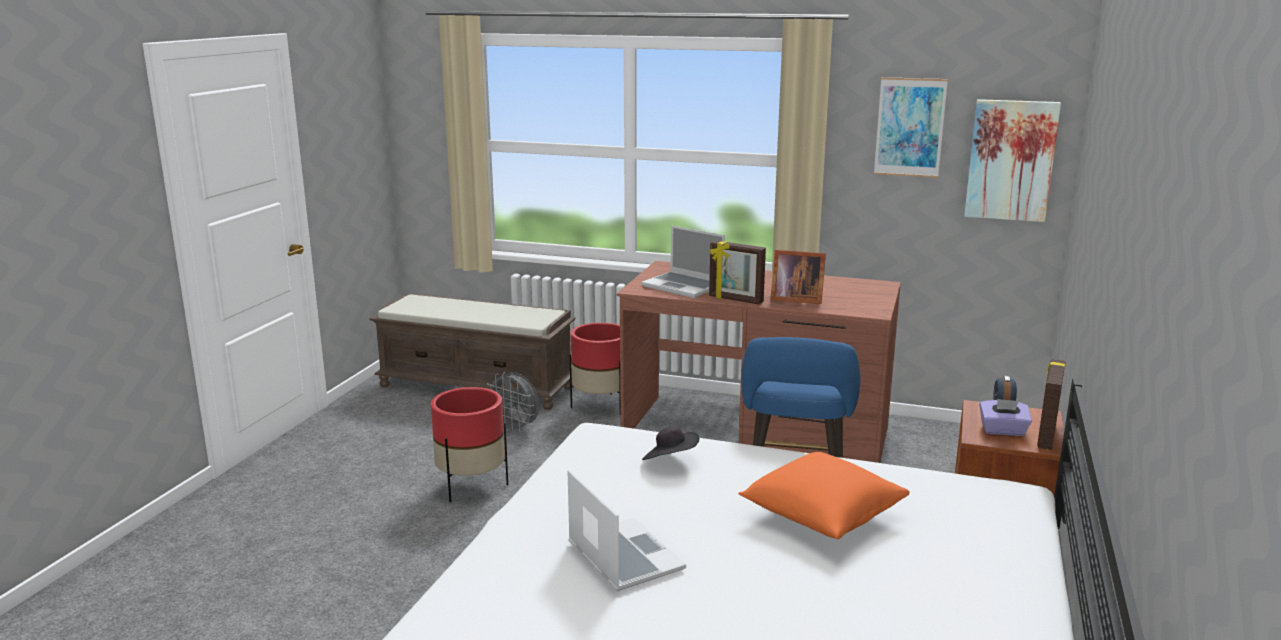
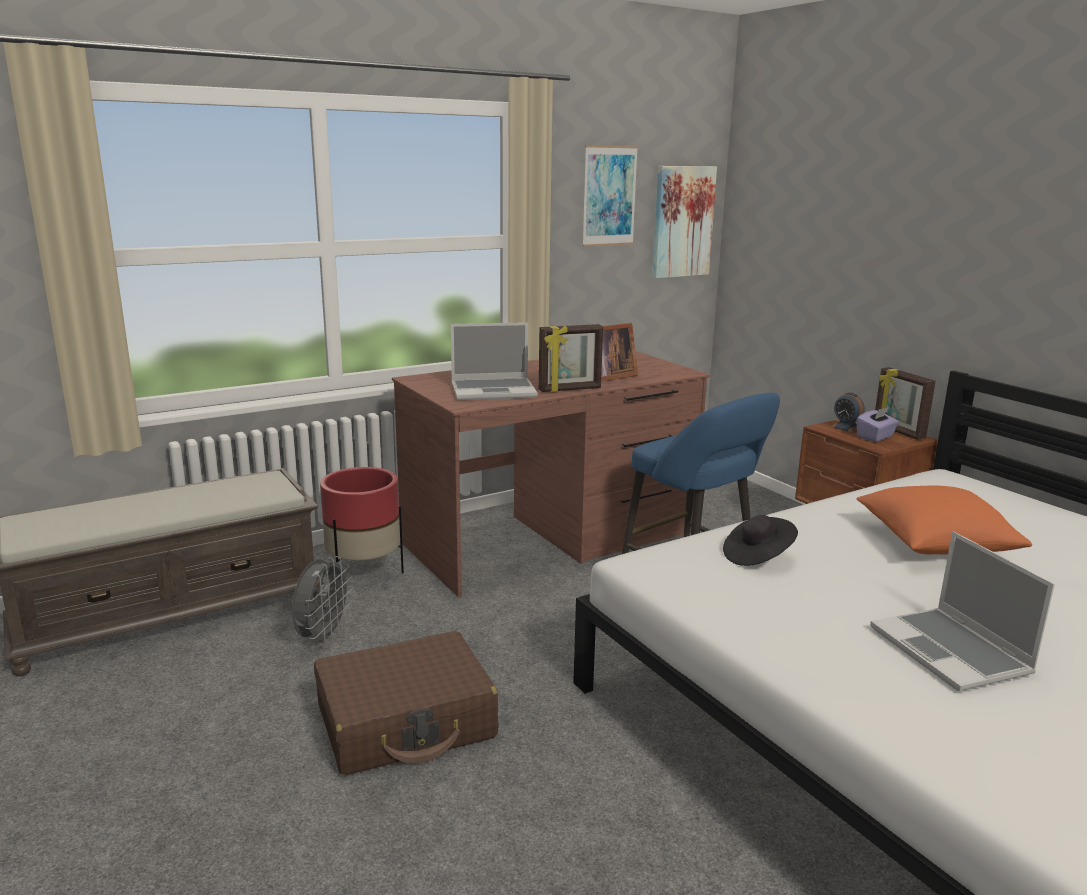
camera: 50 degrees left, 0 degrees up
(471, 486) = (406, 722): red planter -> brown suitcase
(516, 428) = (323, 637): grey fan -> grey fan turned 60 degrees counterclockwise
(623, 556) = (952, 652): laptop -> laptop turned 120 degrees counterclockwise

